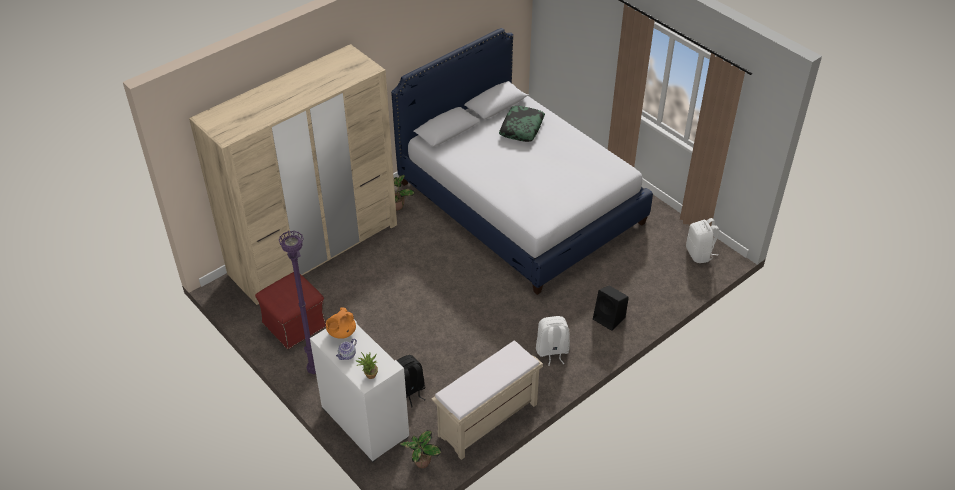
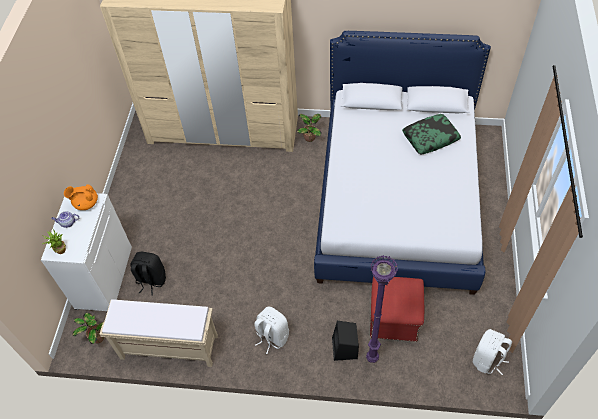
camera: 50 degrees right, 10 degrees up
(295, 324) = (150, 174): red ottoman -> red ottoman (394, 319)
(314, 371) = (121, 216): purple floor lamp -> purple floor lamp (372, 359)

